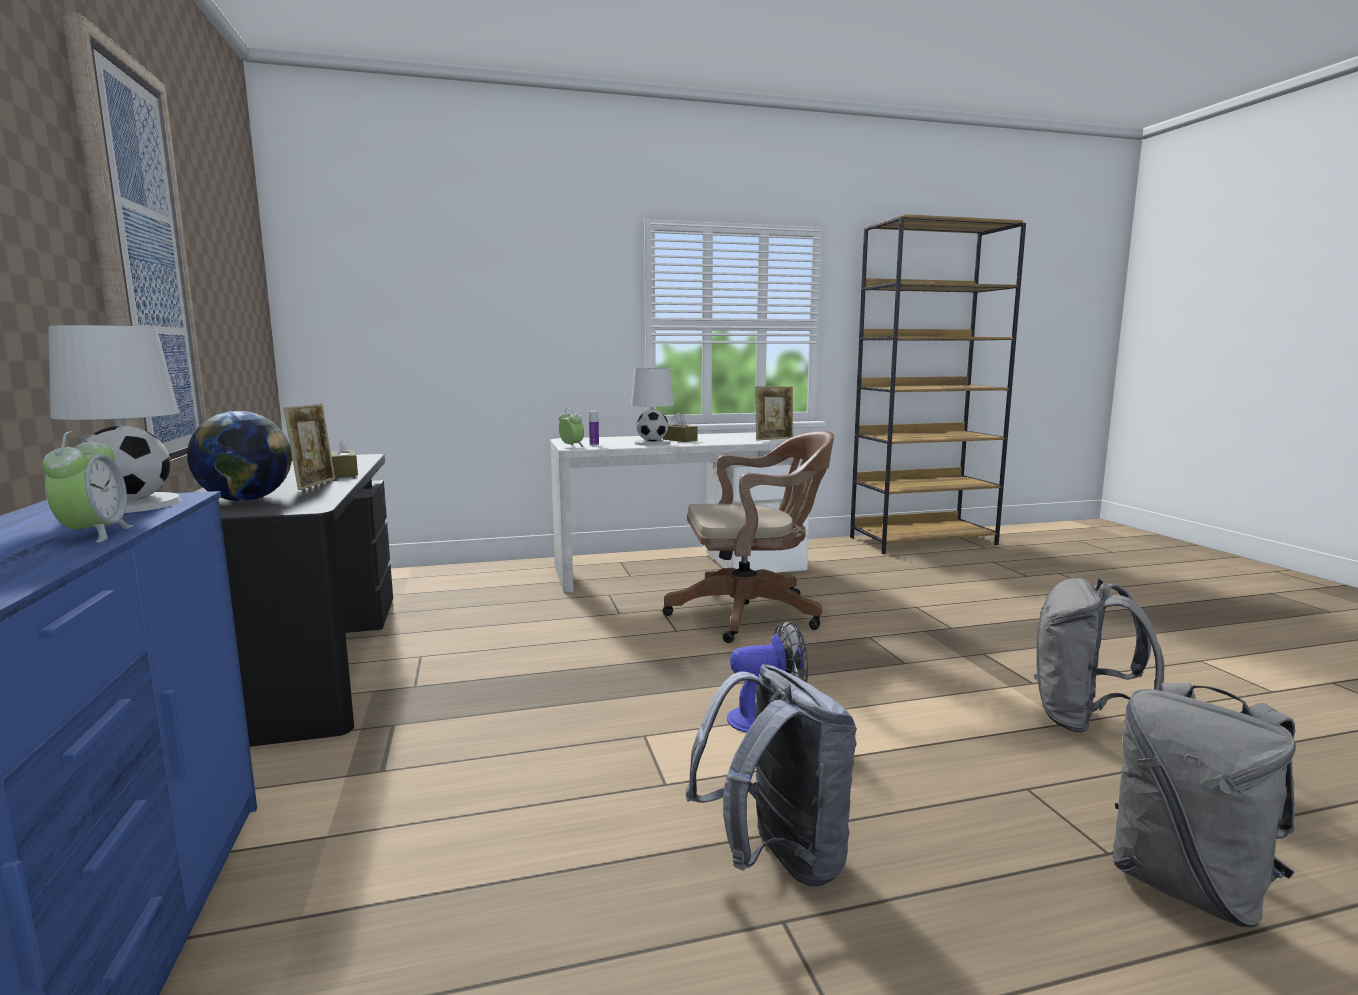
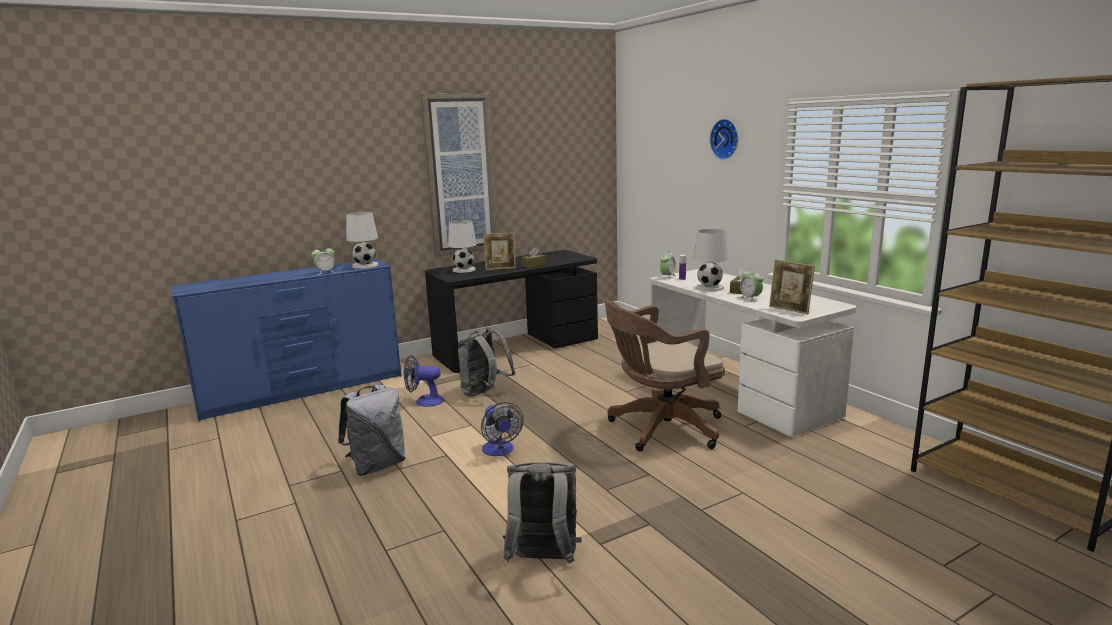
camera: 75 degrees right, 5 degrees up
(245, 500) = (464, 270): globe -> white table lamp
(471, 782) = (424, 401): none -> fan
(546, 264) = (726, 139): none -> wall clock
(718, 441) = (750, 298): none -> alarm clock
(752, 614) = (661, 429): brown office chair -> brown office chair turned 90 degrees clockwise
(1189, 887) = (359, 572): grey backpack -> grey backpack (484, 393)

